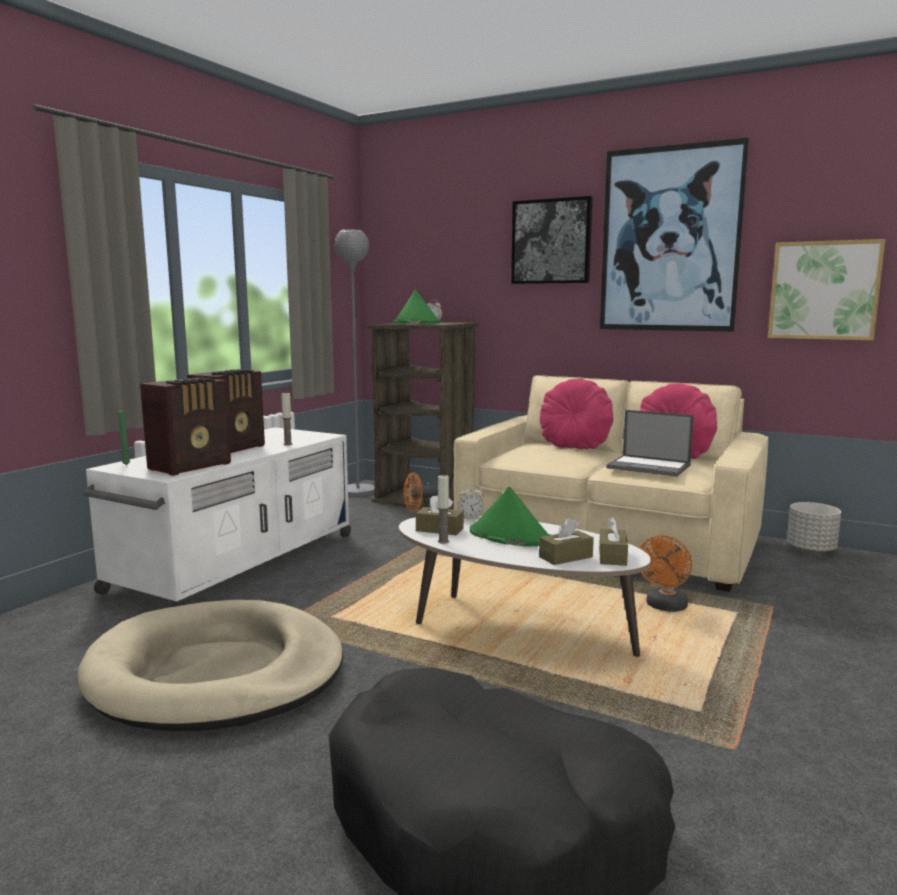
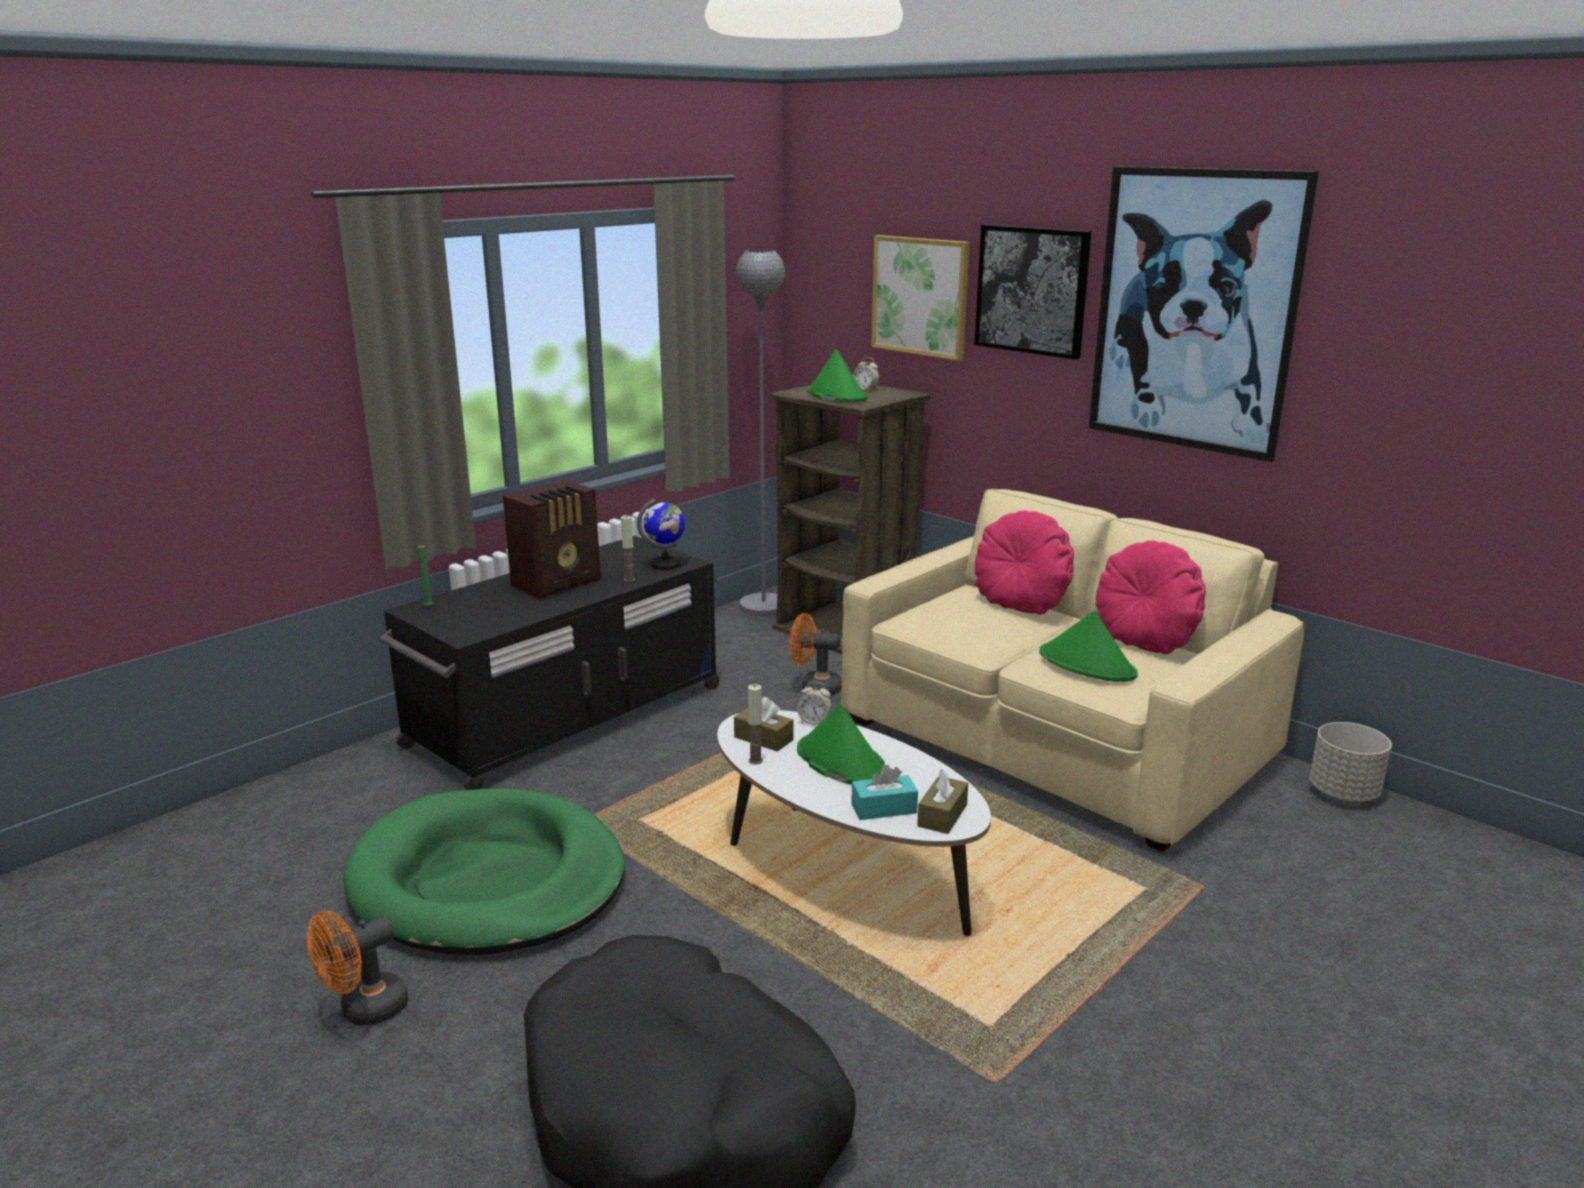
camera: 15 degrees right, 10 degrees up
(192, 466) = (498, 618): radio -> none
(216, 673) = (488, 881): beige dog bed -> green dog bed
(239, 561) = (569, 716): white cabinet -> black cabinet
(311, 437) = (666, 565): none -> globe
(565, 557) = (884, 808): brown tissue box -> turquoise tissue box
(650, 466) = (1088, 664): laptop -> green hat
(665, 607) = (1055, 864): orange fan -> orange fan (364, 1010)
(824, 290) = (1407, 420): picture -> picture (920, 296)

